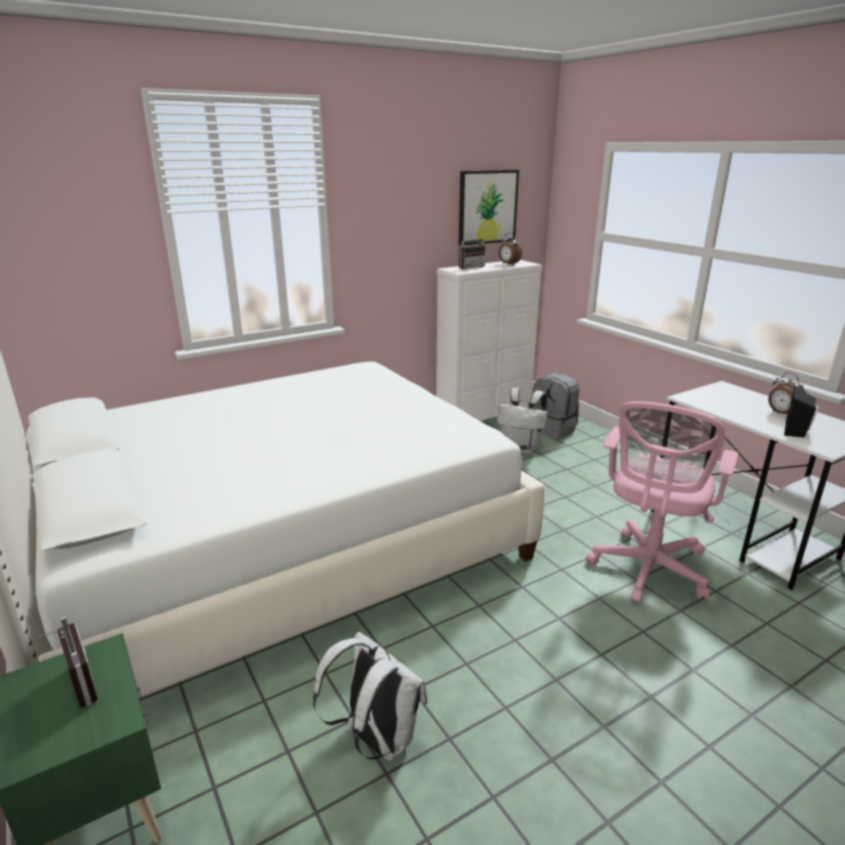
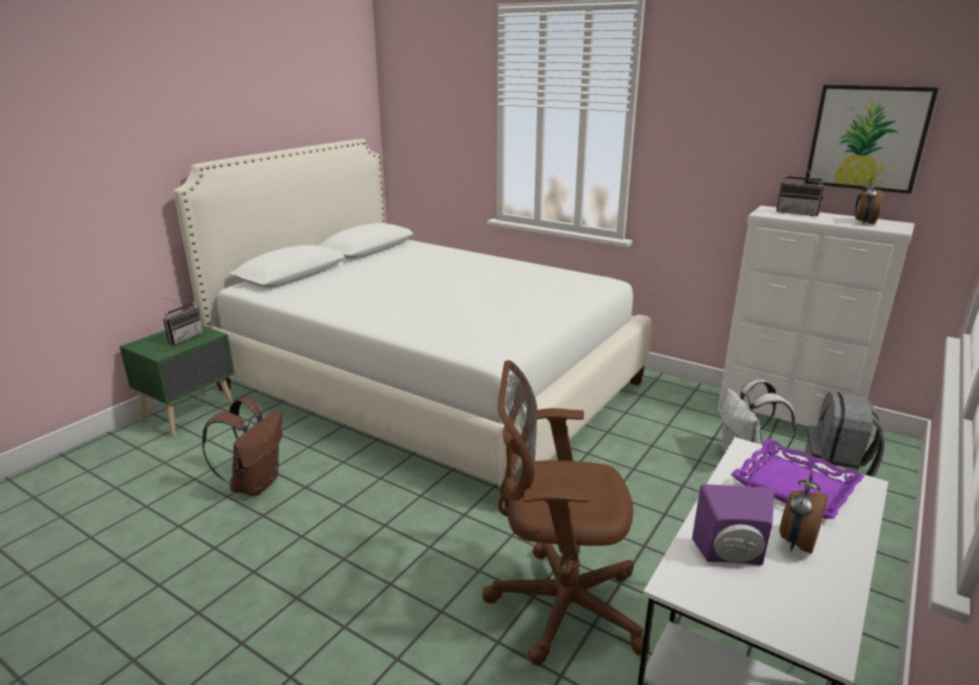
camera: 65 degrees right, 0 degrees up
(375, 739) = (255, 484): white backpack -> brown backpack
(648, 571) = (558, 605): pink office chair -> brown office chair
(725, 398) = (795, 485): none -> purple tray
(797, 431) = (731, 556): black speaker -> purple speaker

